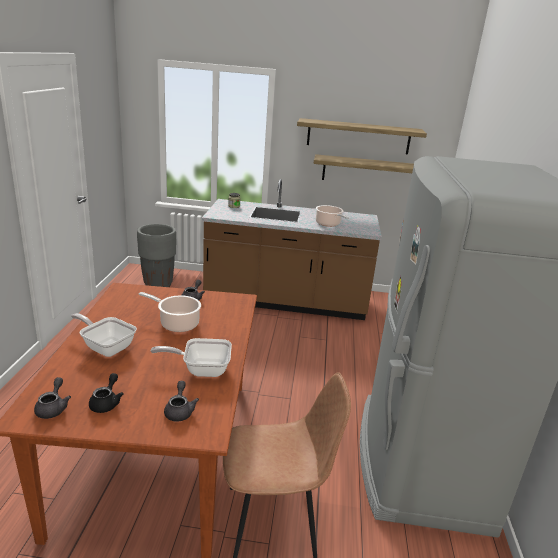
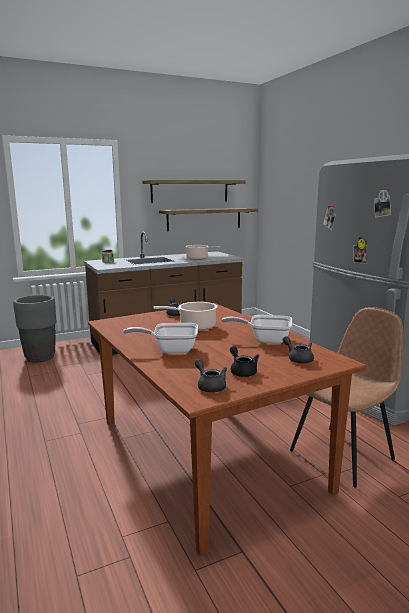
camera: 30 degrees left, 10 degrees down
(201, 369) = (265, 340): frying pan -> frying pan turned 45 degrees clockwise

